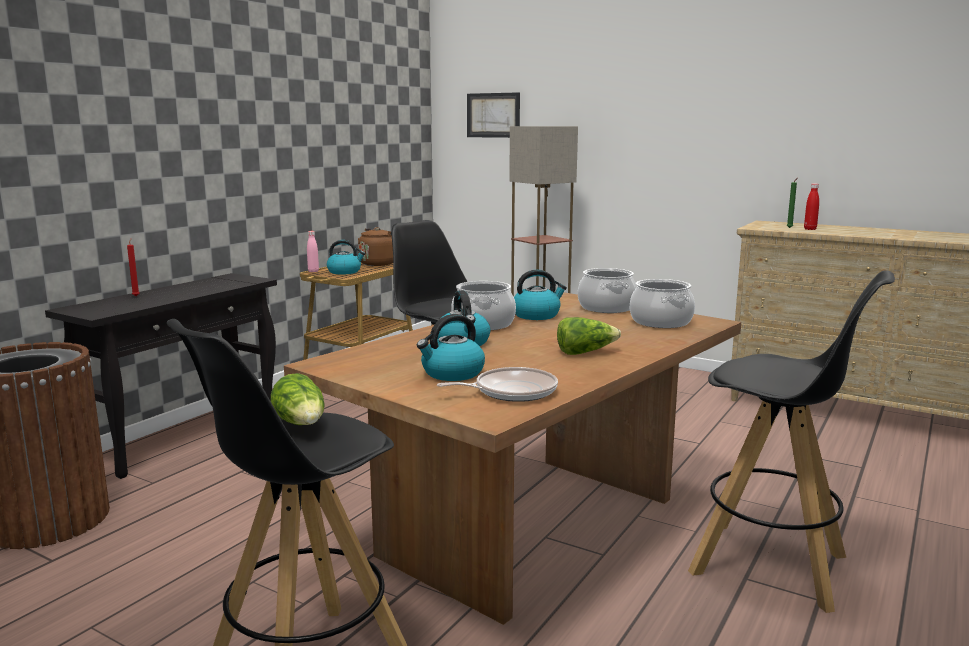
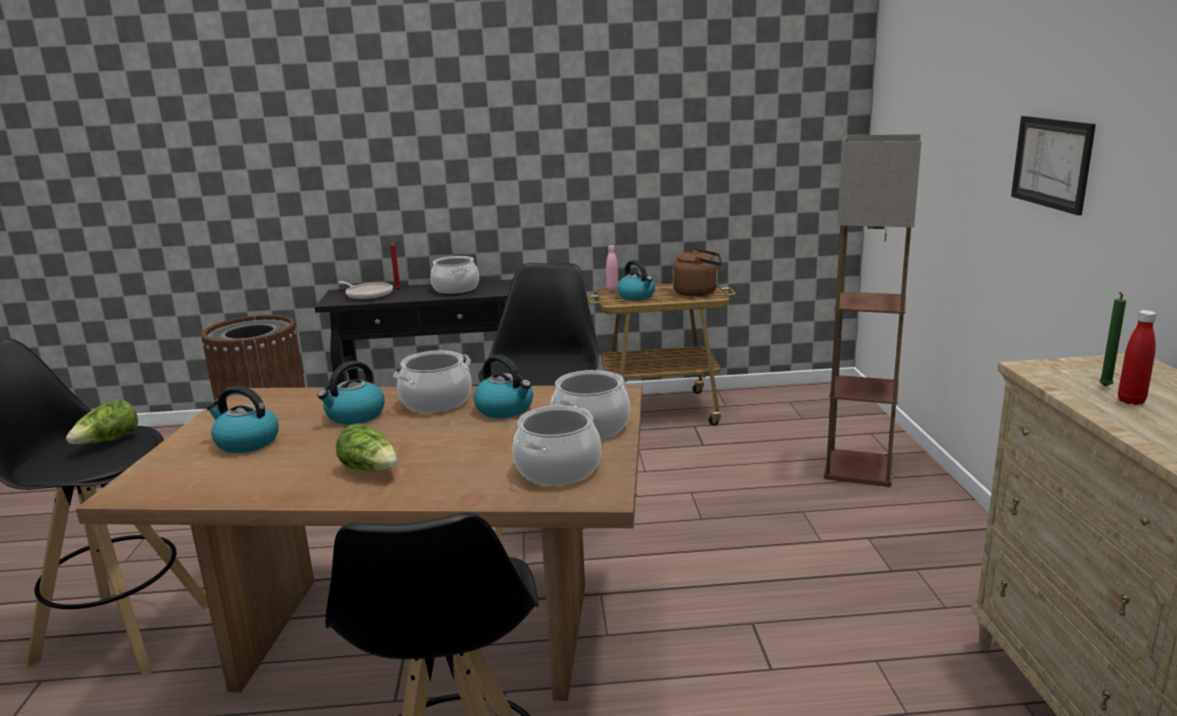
camera: 55 degrees right, 5 degrees up
(200, 286) = (456, 289): none -> cooking pot
(493, 115) = (912, 108): picture -> picture (1052, 163)
(511, 391) = (203, 479): frying pan -> frying pan (368, 295)

